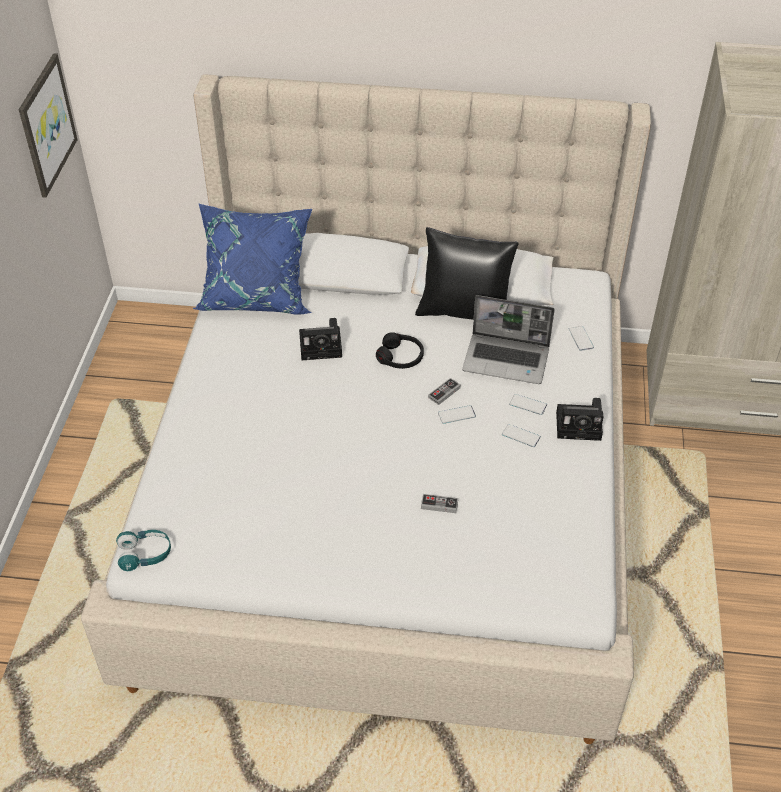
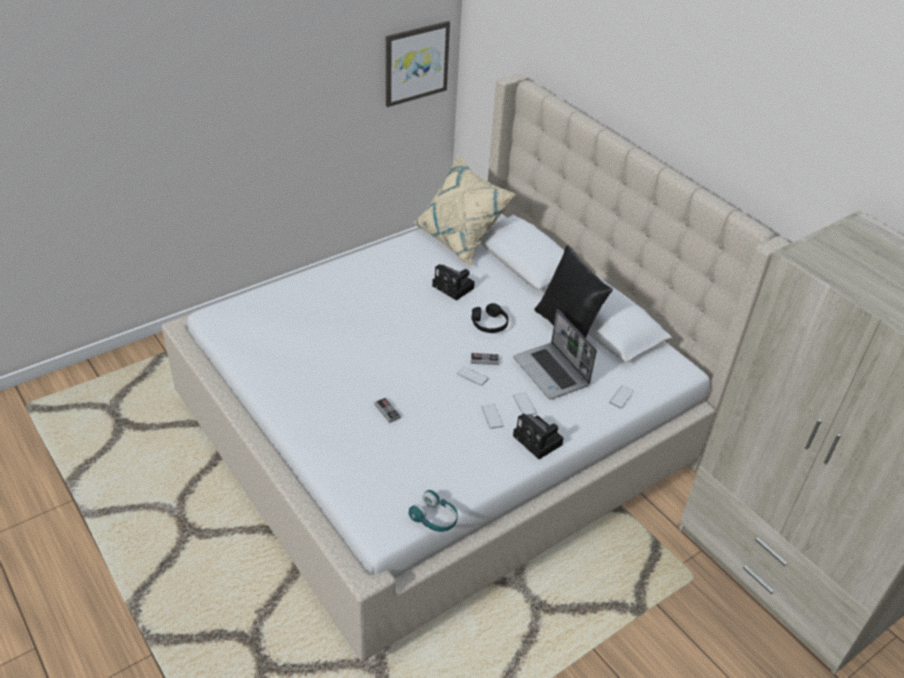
camera: 45 degrees right, 5 degrees down
(145, 554) = (217, 315): turquoise headphones -> turquoise headphones (434, 518)
(257, 296) = (460, 239): blue pillow -> beige pillow

